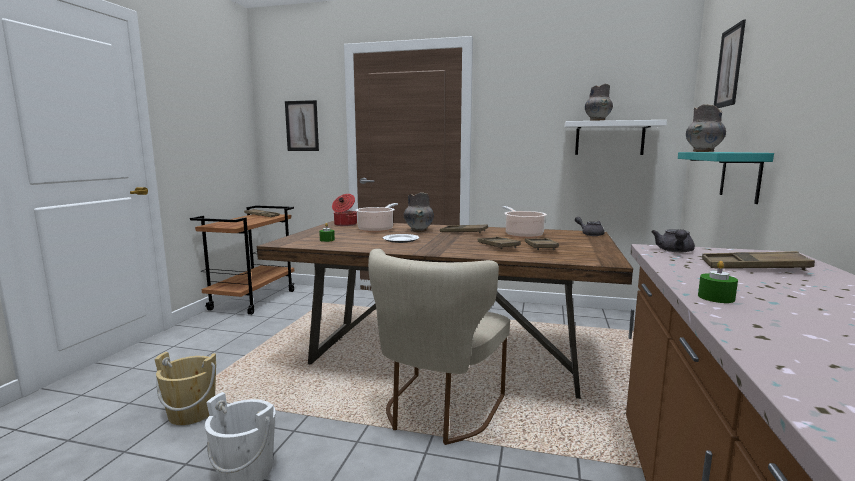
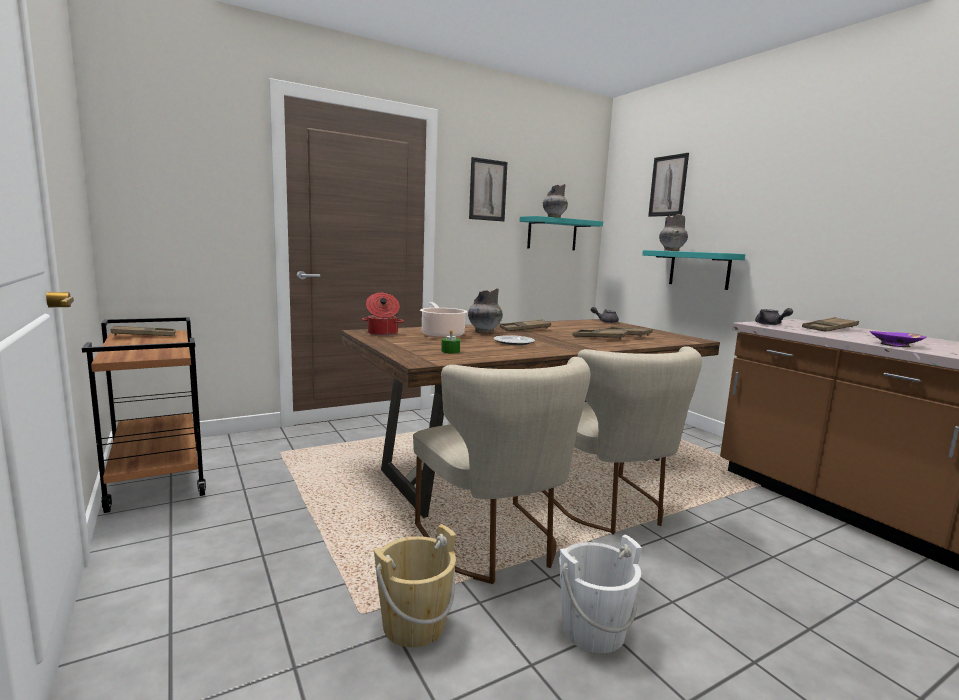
camera: 45 degrees left, 0 degrees up
(302, 126) = (192, 190): picture -> picture (487, 190)
(308, 397) = (495, 545): none -> beige chair
(522, 235) = (572, 327): cooking pot -> none
(609, 138) = (552, 234): white shelf -> turquoise shelf
(716, 297) = (895, 345): green candle -> purple bowl

